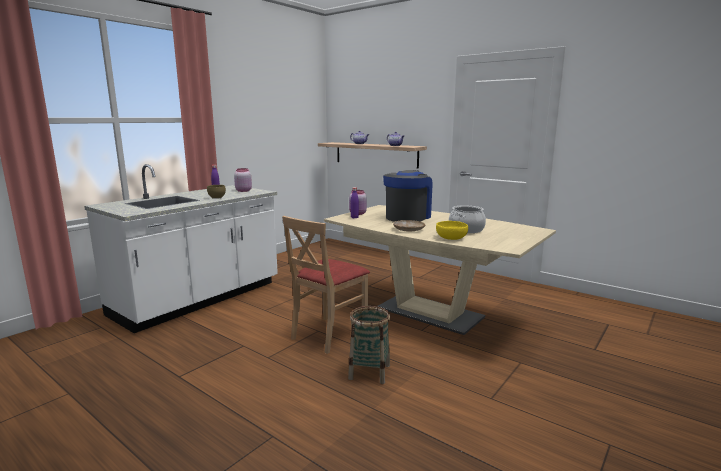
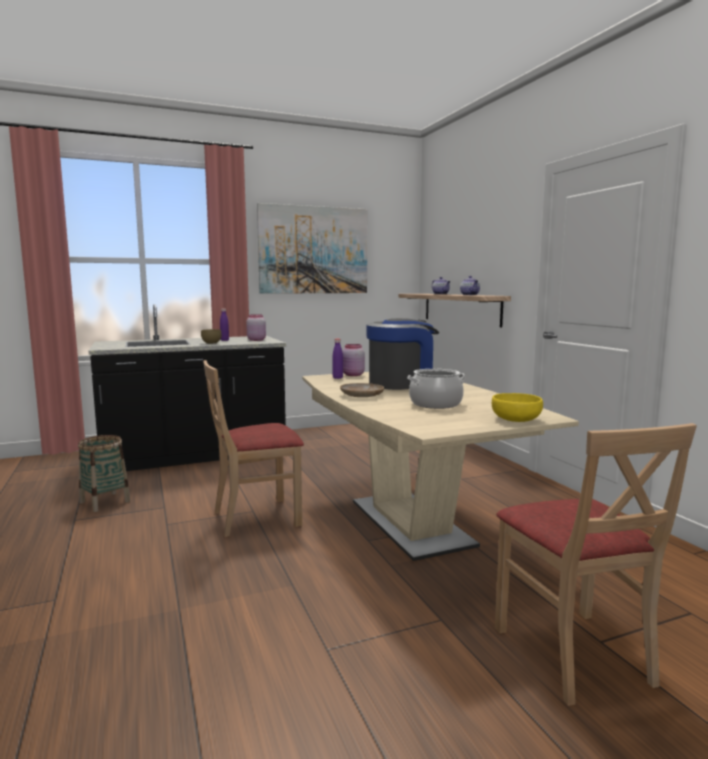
camera: 30 degrees right, 5 degrees down
(199, 299) = (195, 455): white counter -> black counter
(257, 108) = (314, 250): none -> picture
(369, 372) = (236, 569): basket -> basket (105, 502)
(450, 238) = (385, 409): yellow bowl -> yellow bowl (515, 419)
(592, 358) = (573, 653): none -> beige chair

